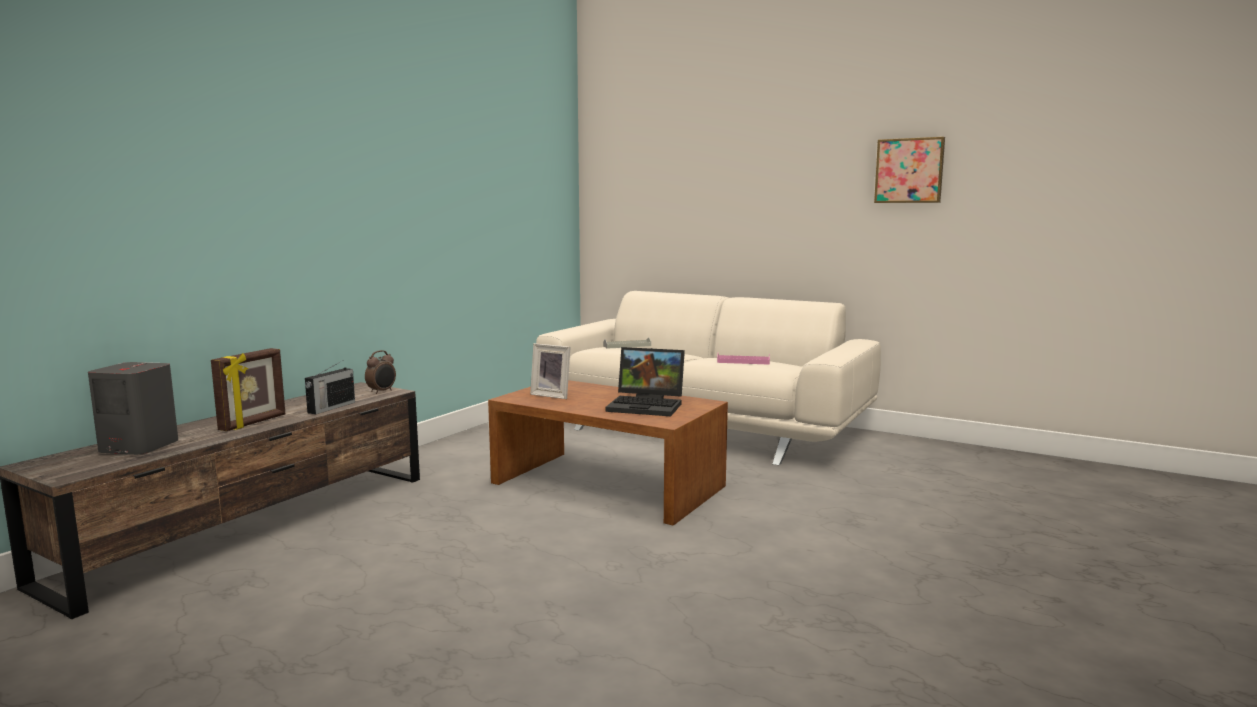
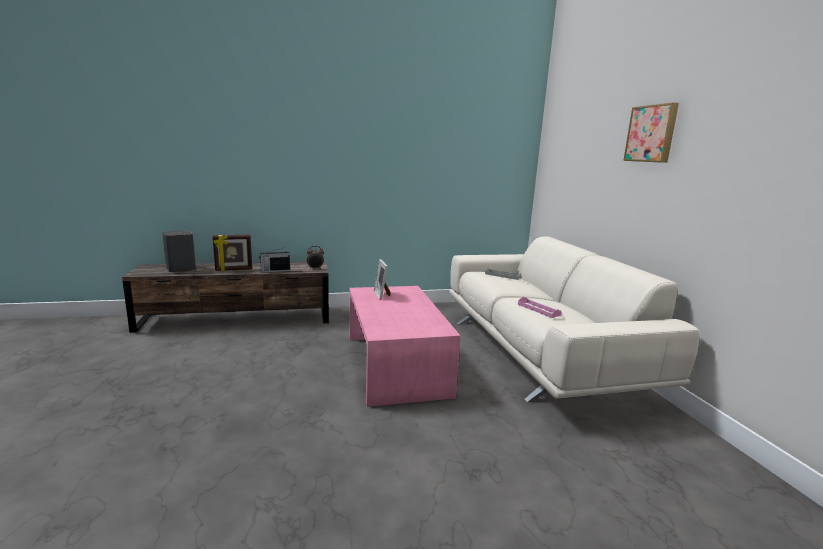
camera: 45 degrees right, 5 degrees up
(608, 484) = (396, 364): brown coffee table -> pink coffee table
(648, 406) = (405, 319): laptop -> none
(909, 171) = (768, 151): picture -> picture (652, 134)

